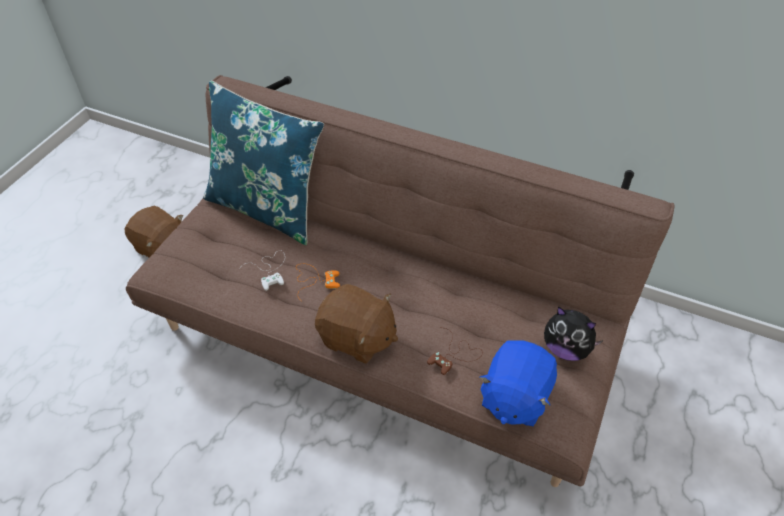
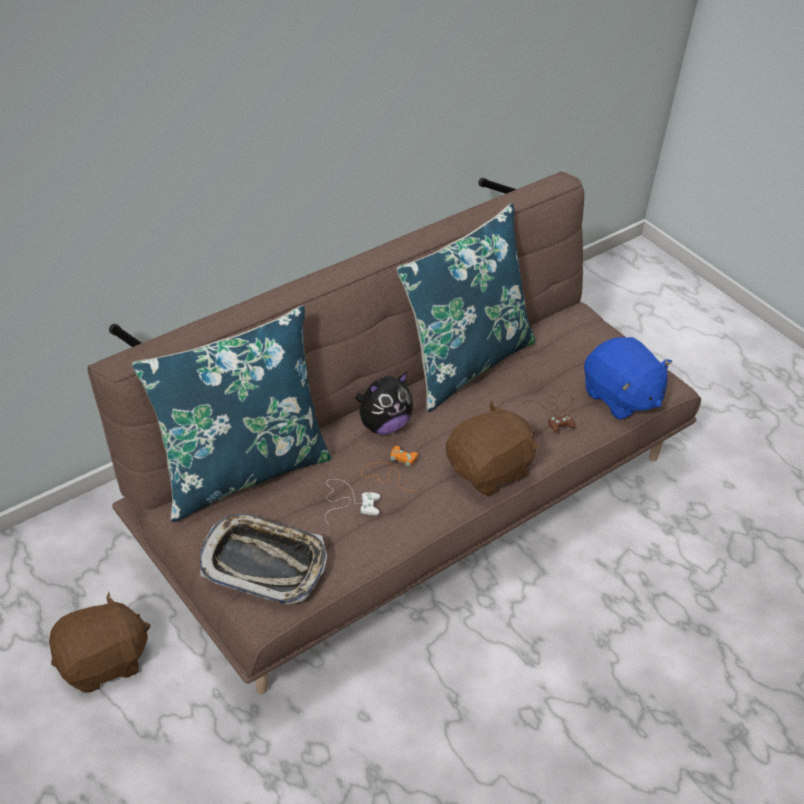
camera: 65 degrees left, 5 degrees down
(189, 253) = (263, 563): none -> tray
(466, 275) = (463, 362): none -> blue pillow
(566, 349) = (592, 342): plush toy -> plush toy (383, 425)

